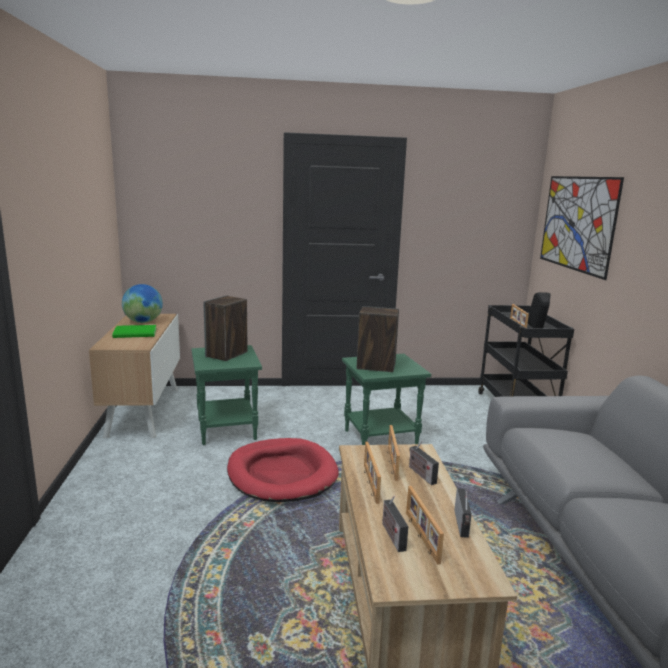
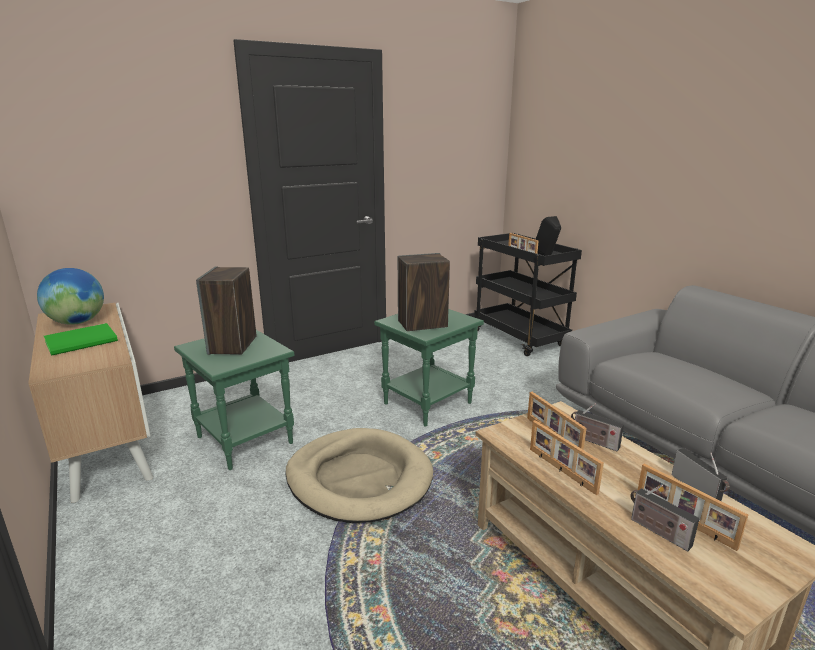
camera: 25 degrees left, 5 degrees up
(282, 474) = (359, 478): red dog bed -> beige dog bed
(577, 223) = (570, 141): picture -> none

